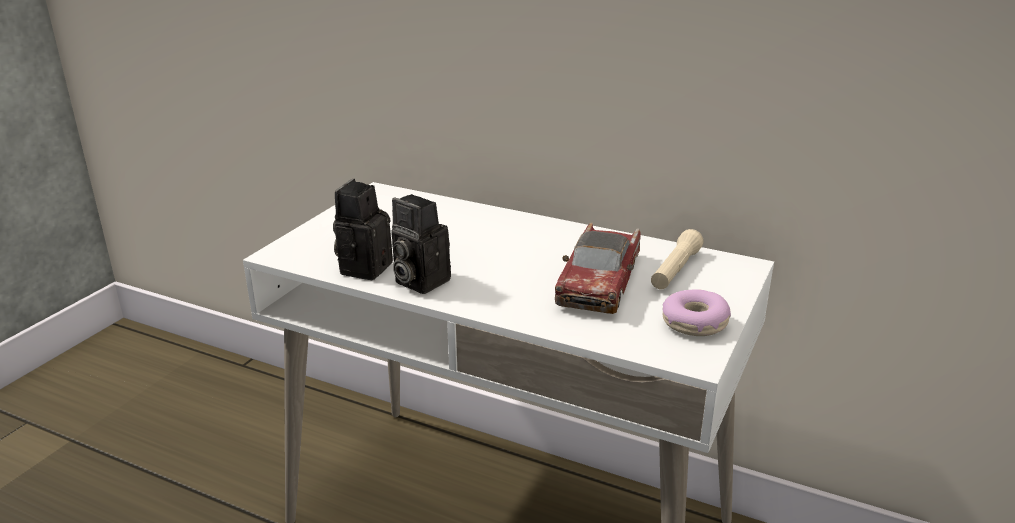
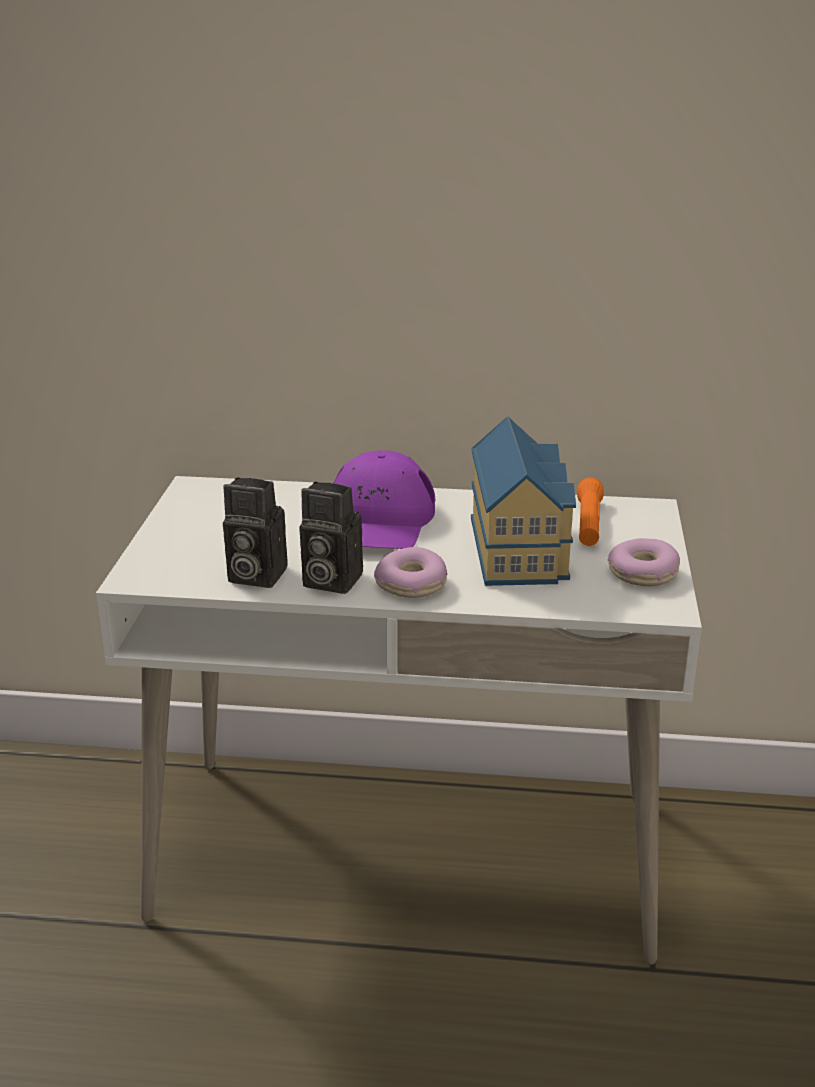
camera: 20 degrees left, 0 degrees up
(364, 267) = (253, 576): camera -> camera turned 75 degrees counterclockwise
(483, 296) = (412, 585): none -> donut
(497, 239) = (378, 521): none -> purple cap
(599, 281) = (521, 548): toy car -> toy house
(675, 270) = (588, 524): beige flashlight -> orange flashlight

